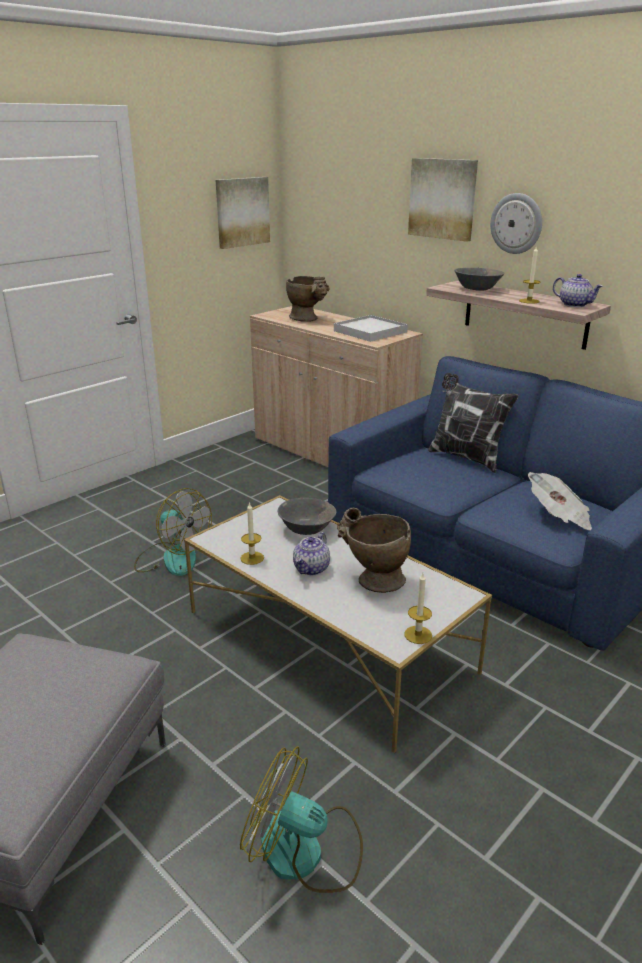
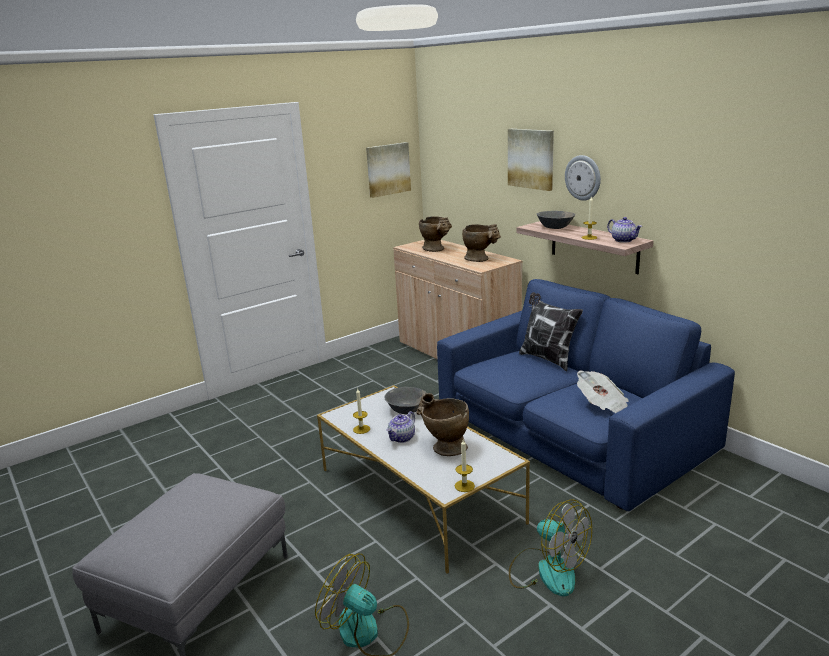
camera: 10 degrees right, 5 degrees down
(172, 558) = (318, 431): fan -> fan (547, 570)
(370, 331) = (481, 259): white tray -> beige vase

